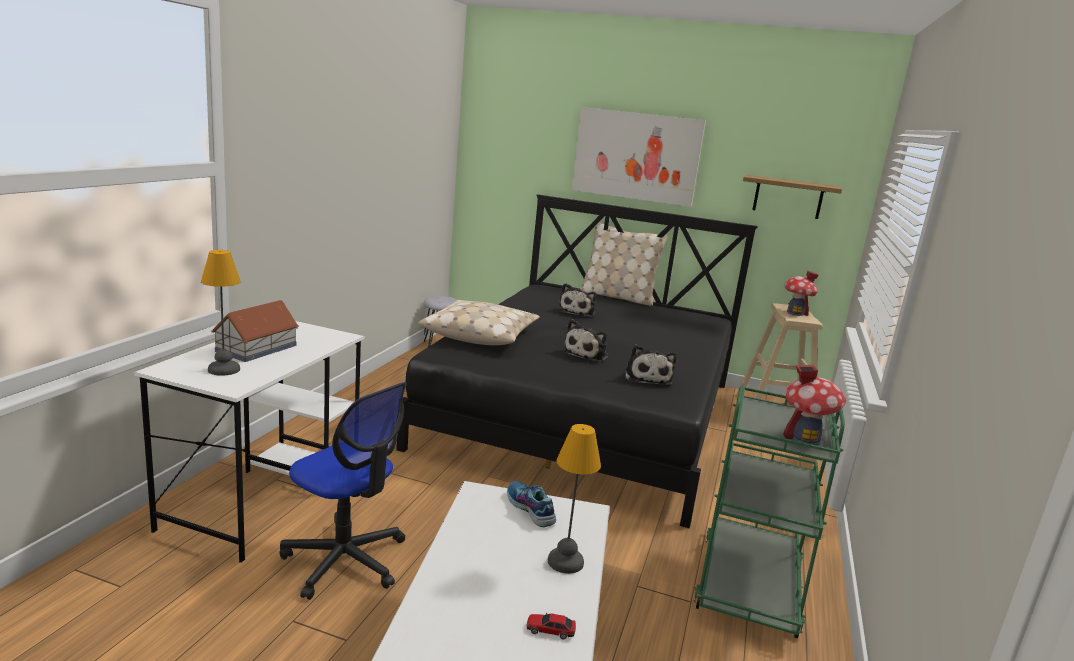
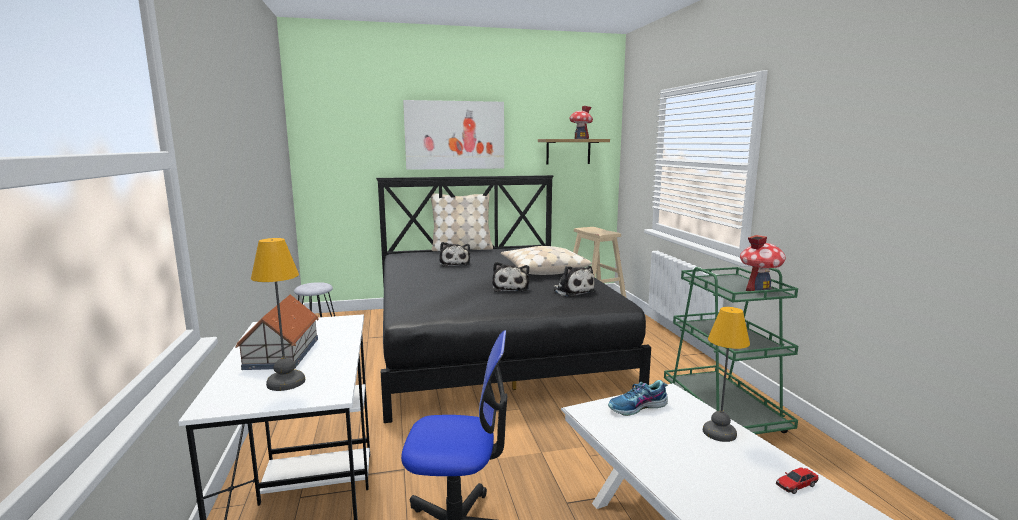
camera: 30 degrees left, 5 degrees down
(480, 334) = (416, 295): beige pillow -> beige pillow (543, 269)
(529, 509) = (637, 407): shoe -> shoe turned 45 degrees counterclockwise
(795, 313) = (596, 230): toy house -> toy house (580, 138)

